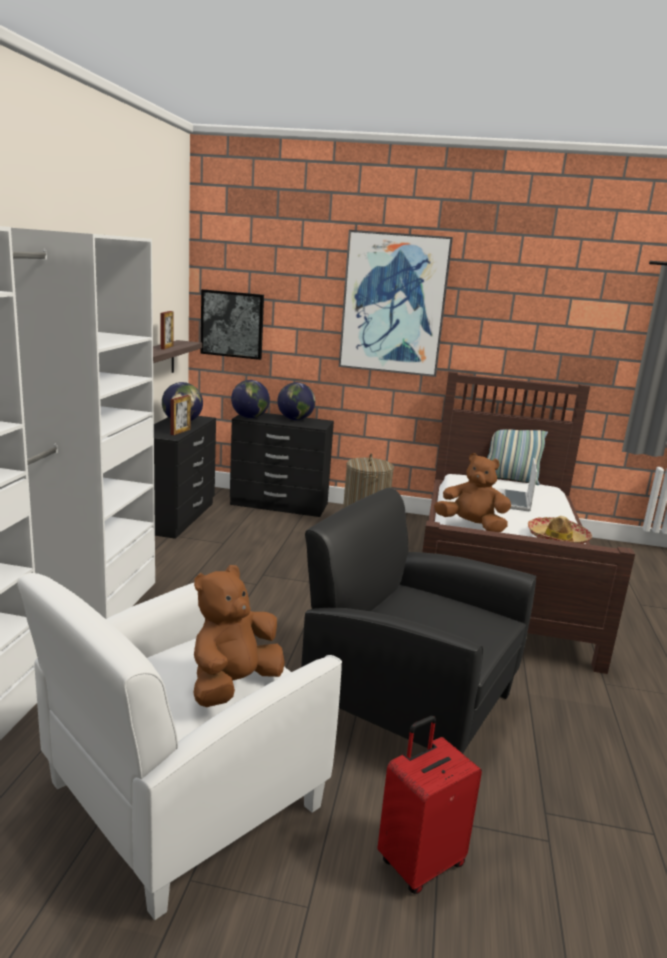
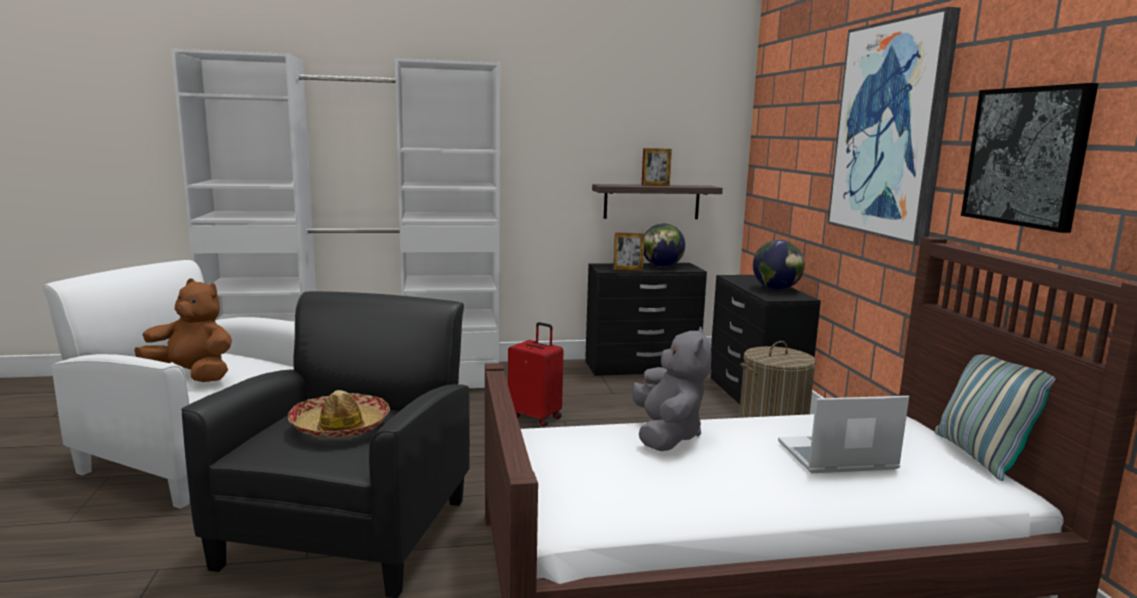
camera: 70 degrees right, 5 degrees down
(232, 324) = (769, 170): picture -> picture (1026, 156)
(249, 417) = (736, 278): globe -> none
(420, 862) = (101, 564): red suitcase -> red suitcase (536, 417)
(471, 525) = (666, 435): brown plush toy -> grey plush toy
(557, 539) = (708, 500): hat -> hat (340, 426)

